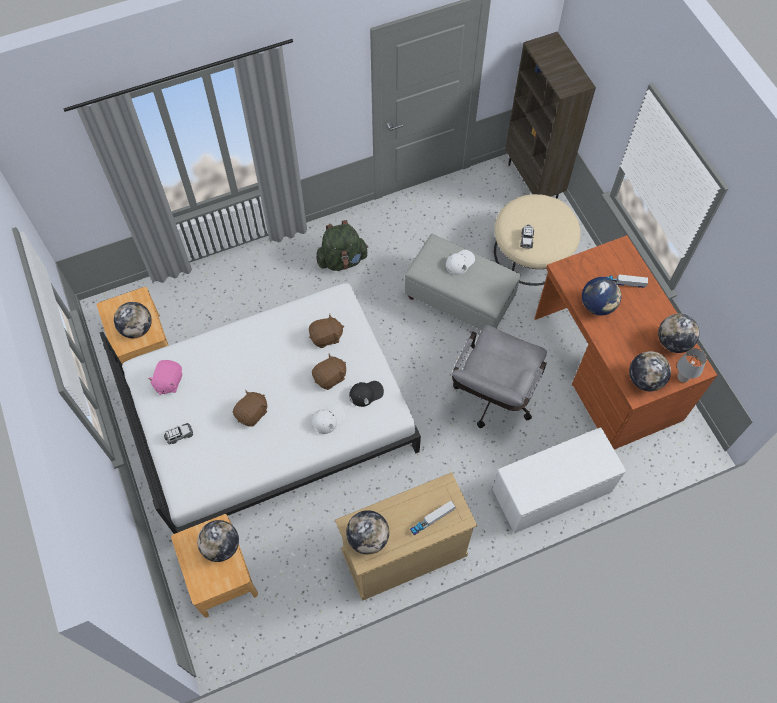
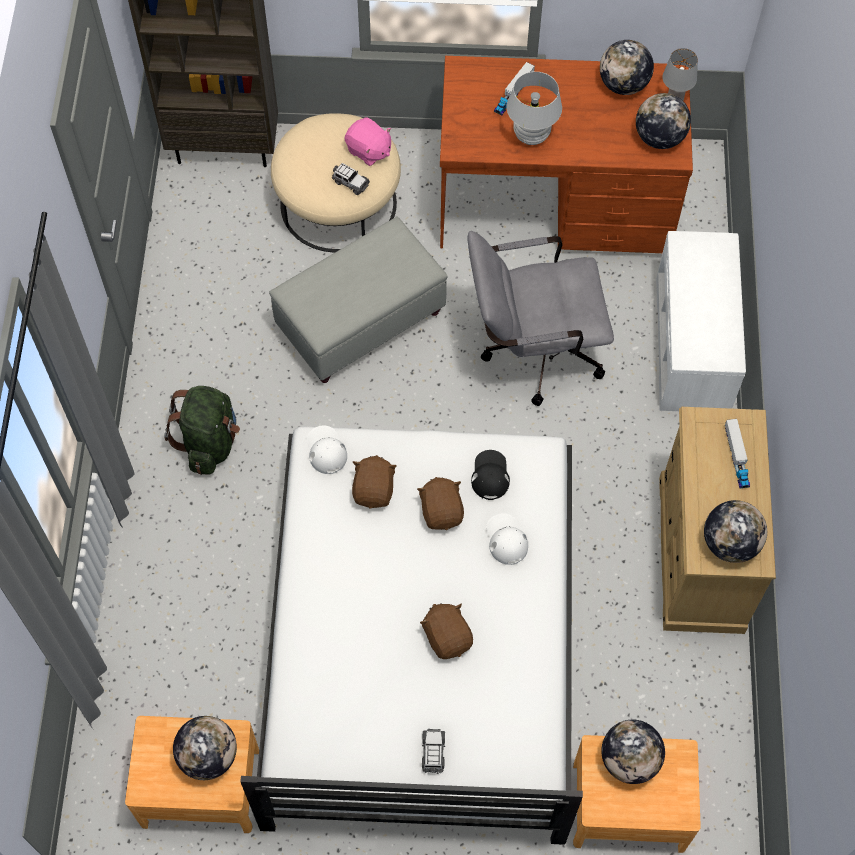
camera: 65 degrees left, 0 degrees up
(168, 381) = (335, 736): pink plush toy -> pink plush toy (368, 151)
(460, 262) = (340, 276): white cap -> white cap (326, 450)
(492, 398) = (532, 351): grey office chair -> grey office chair turned 120 degrees clockwise
(597, 305) = (531, 135): globe -> white table lamp

